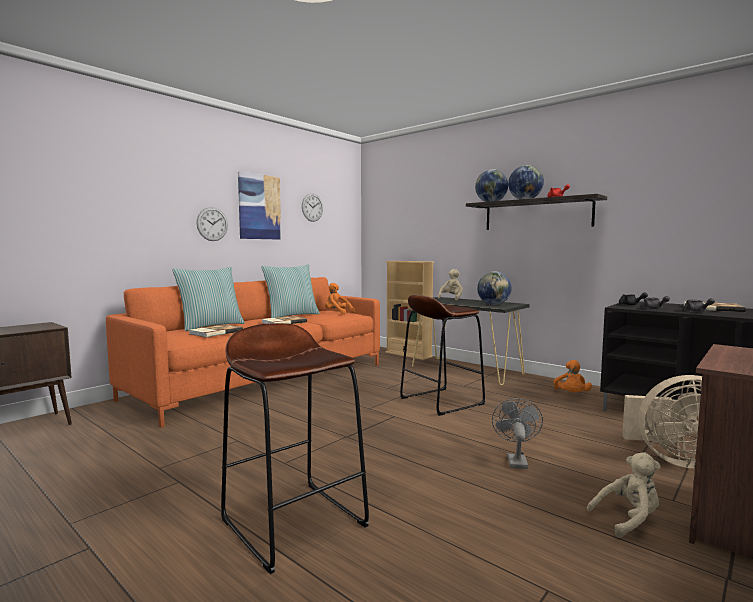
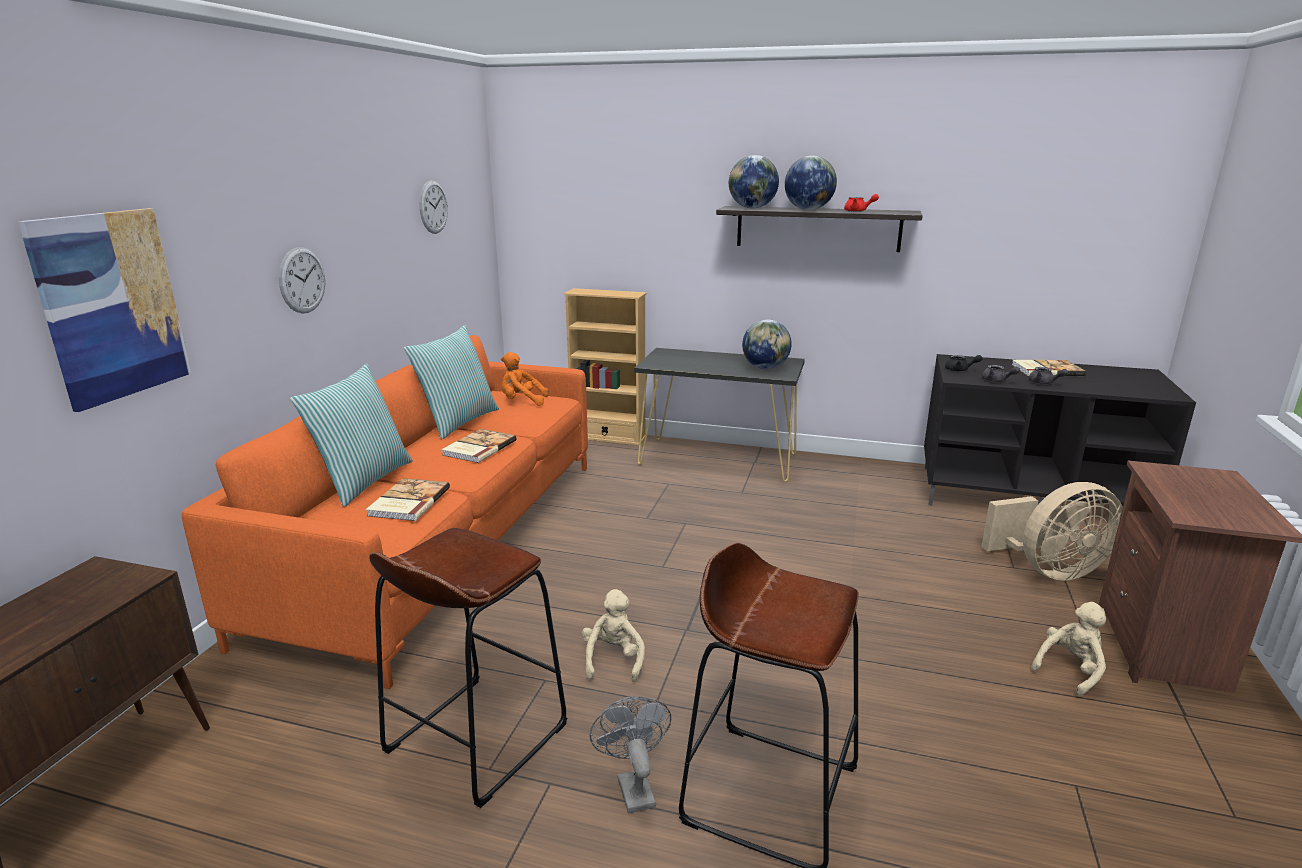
camera: 25 degrees left, 15 degrees up
(259, 207) = (364, 227): picture -> picture (111, 306)
(441, 401) = (741, 530): brown stool -> brown stool (476, 738)
(451, 299) = (684, 354): beige plush toy -> beige plush toy (613, 660)
(516, 460) = (909, 614): grey fan -> grey fan (633, 786)
(571, 395) = (877, 484): orange plush toy -> none

